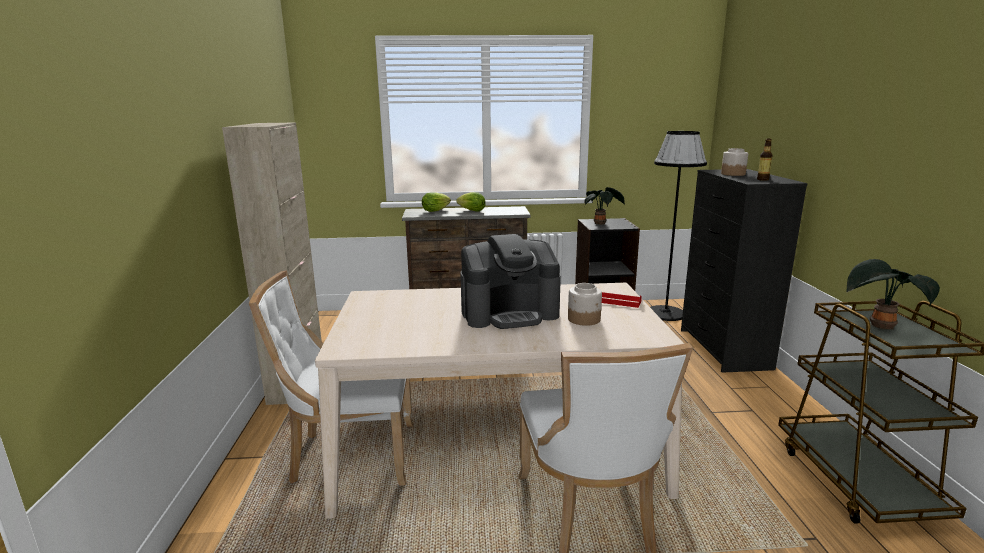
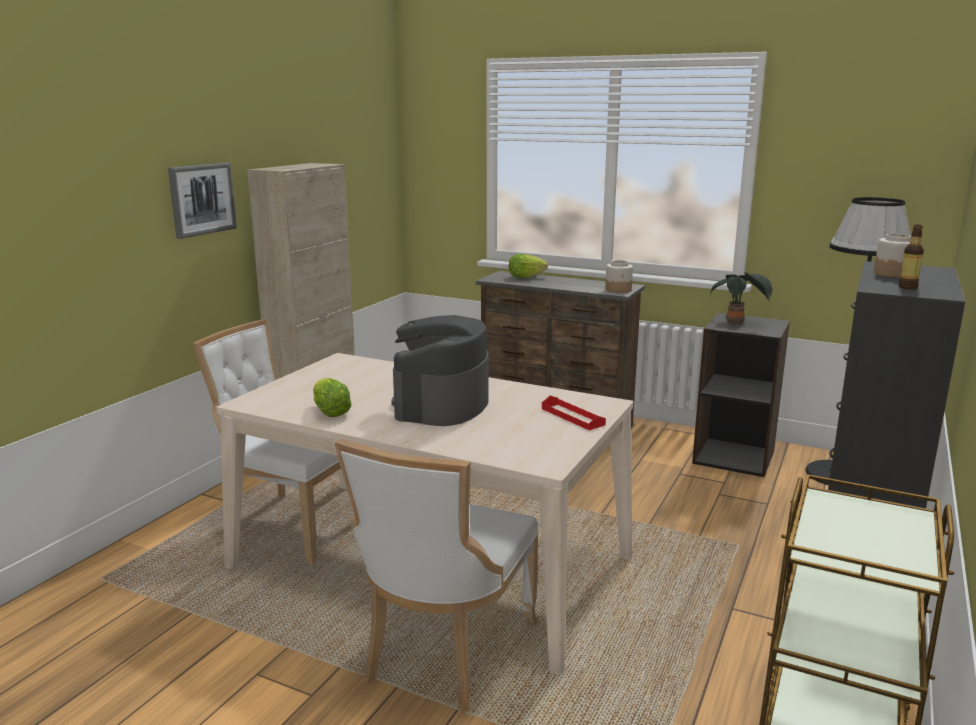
camera: 30 degrees right, 0 degrees up
(192, 157) = (202, 199): none -> picture
(472, 211) = (566, 283): lettuce -> lettuce (330, 412)
(509, 313) = (441, 404): coffee machine -> coffee machine turned 90 degrees clockwise
(584, 319) = (504, 428): jar -> jar (618, 290)
(879, 327) = (857, 525): potted plant -> none

